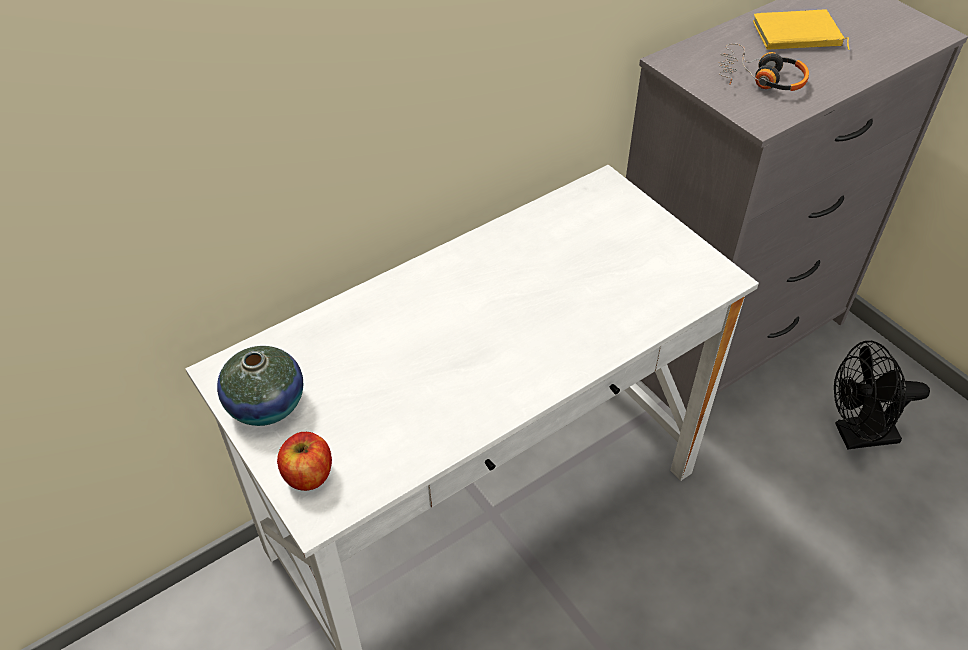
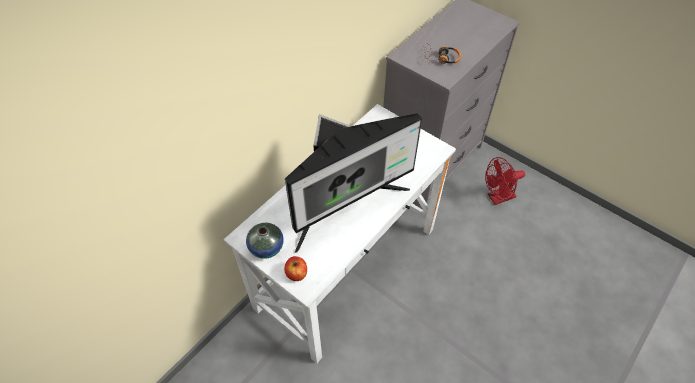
camera: 15 degrees left, 5 degrees up
(467, 355) = (345, 206): none -> monitor
(796, 37) = (449, 34): yellow book -> none
(857, 436) = (497, 198): black fan -> red fan

